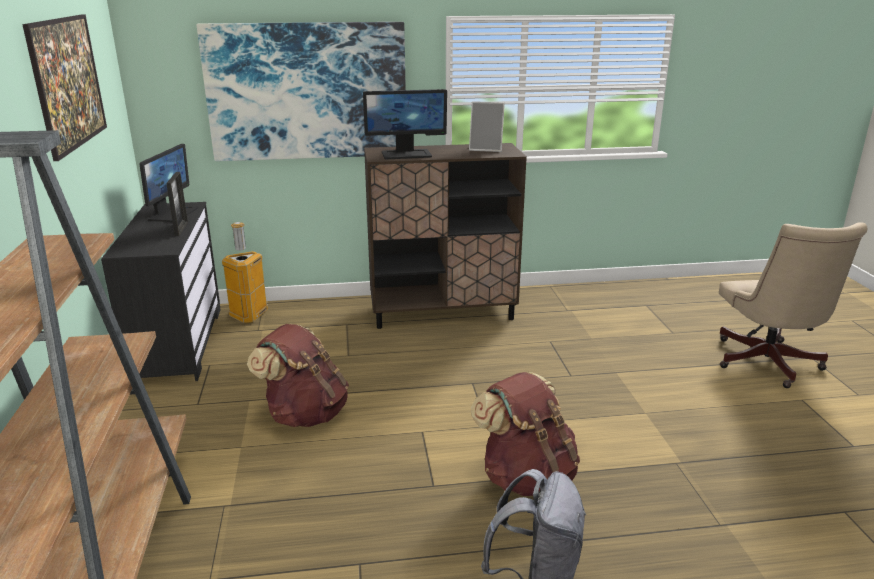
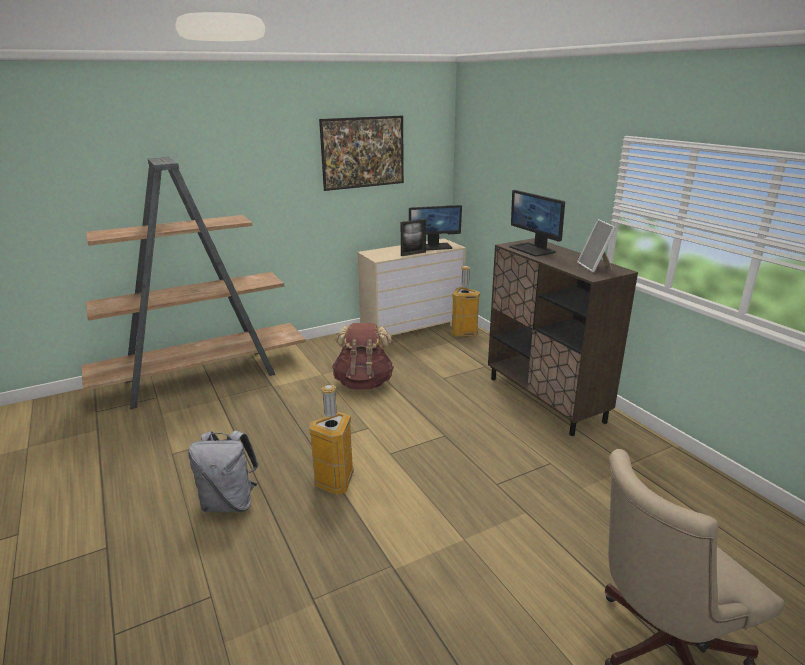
camera: 70 degrees right, 0 degrees up
(178, 343) = (412, 325): black dresser -> beige dresser
(307, 92) = (528, 185): picture -> none
(526, 477) = (336, 482): brown backpack -> trash can

